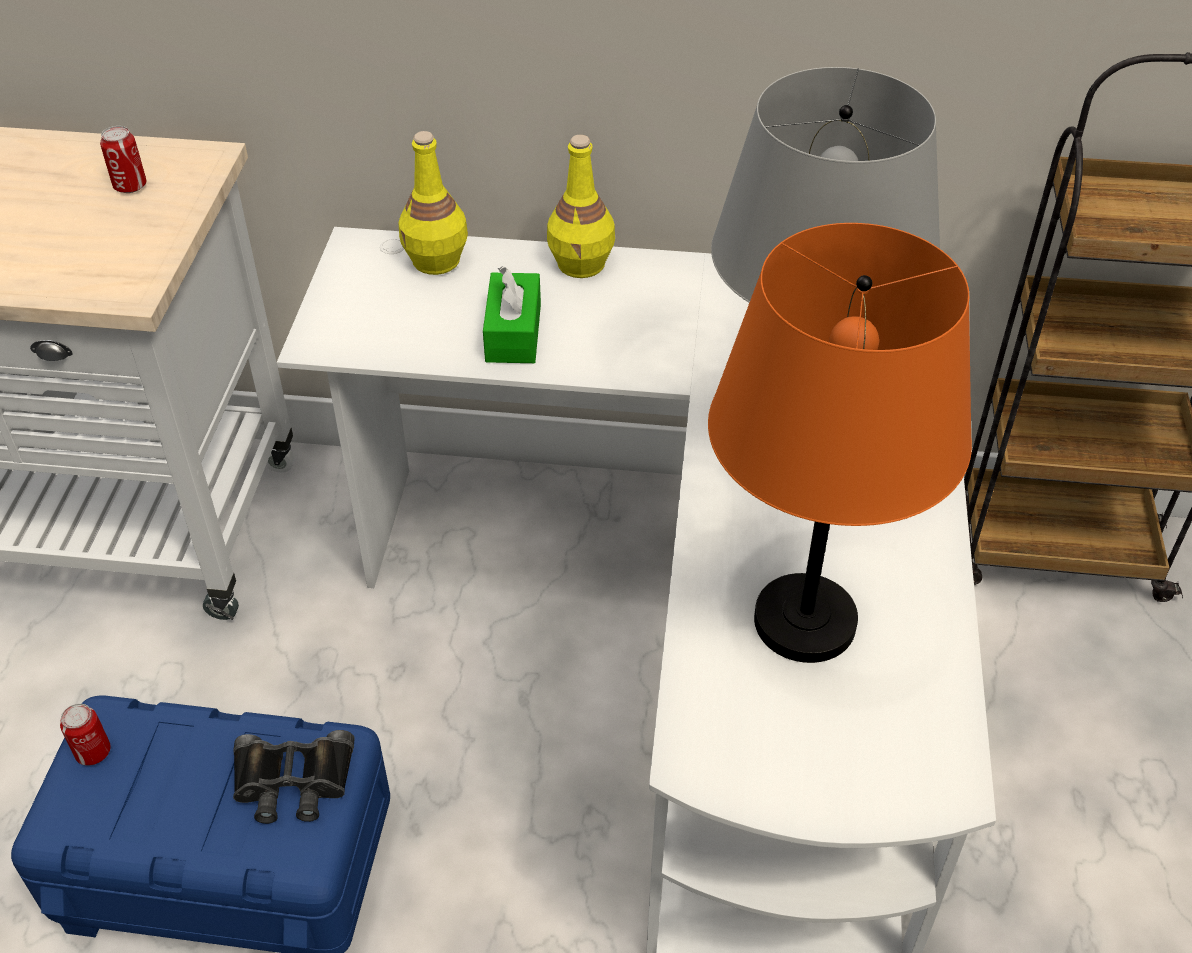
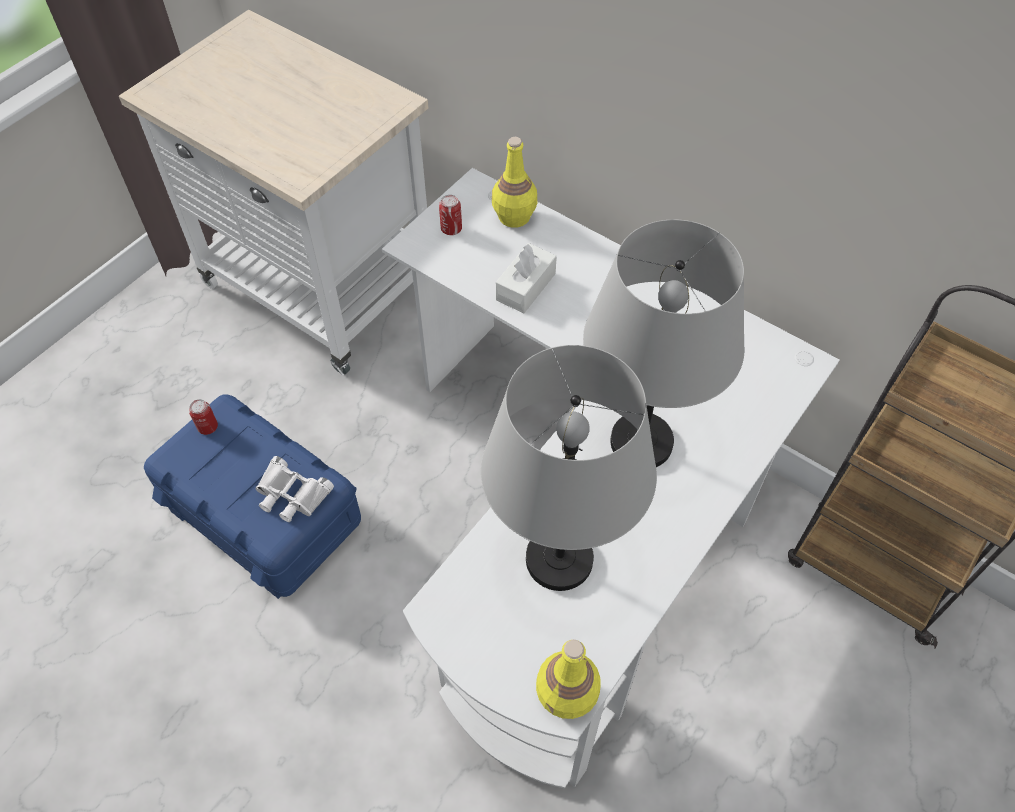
camera: 30 degrees right, 10 degrees up
(130, 186) = (345, 106): can -> can (451, 229)
(293, 782) = (291, 495): black binoculars -> white binoculars
(513, 333) = (526, 287): green tissue box -> white tissue box
(582, 264) = (601, 255): yellow bottle -> yellow bottle (567, 696)
(804, 620) = (559, 558): orange table lamp -> grey table lamp

